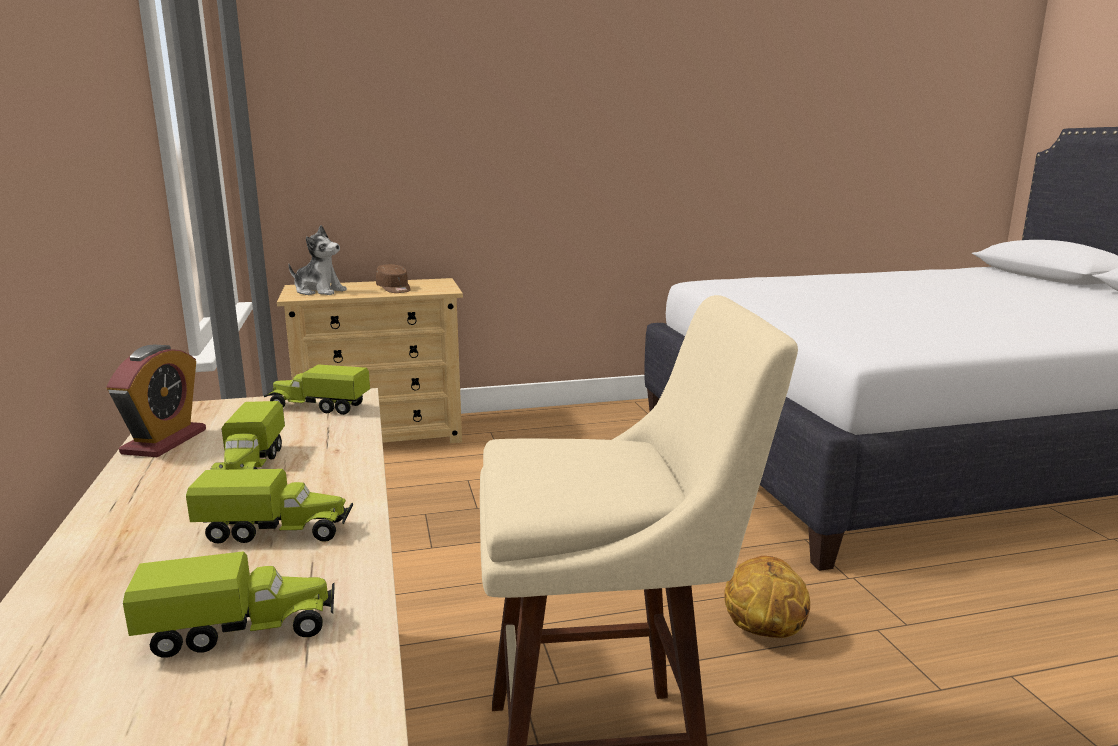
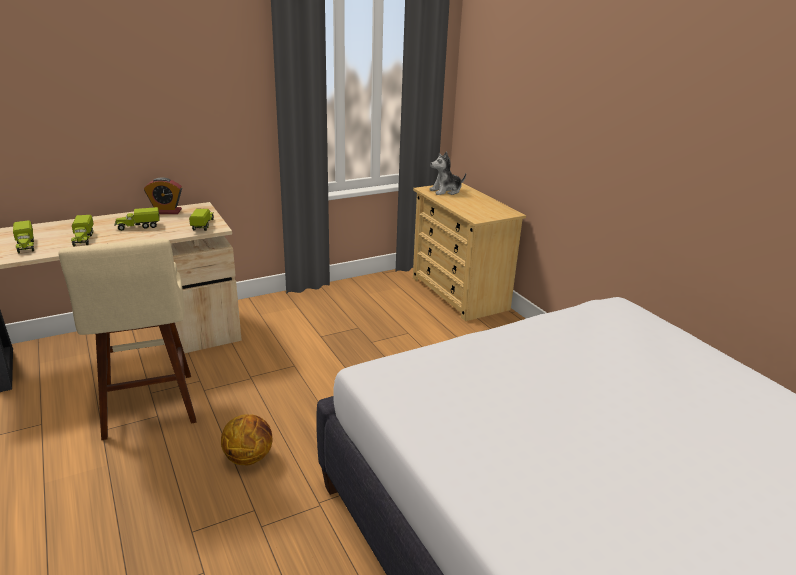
camera: 75 degrees right, 10 degrees up
(319, 291) = (446, 191): plush toy -> plush toy turned 60 degrees clockwise
(394, 289) = (469, 206): brown cap -> none

